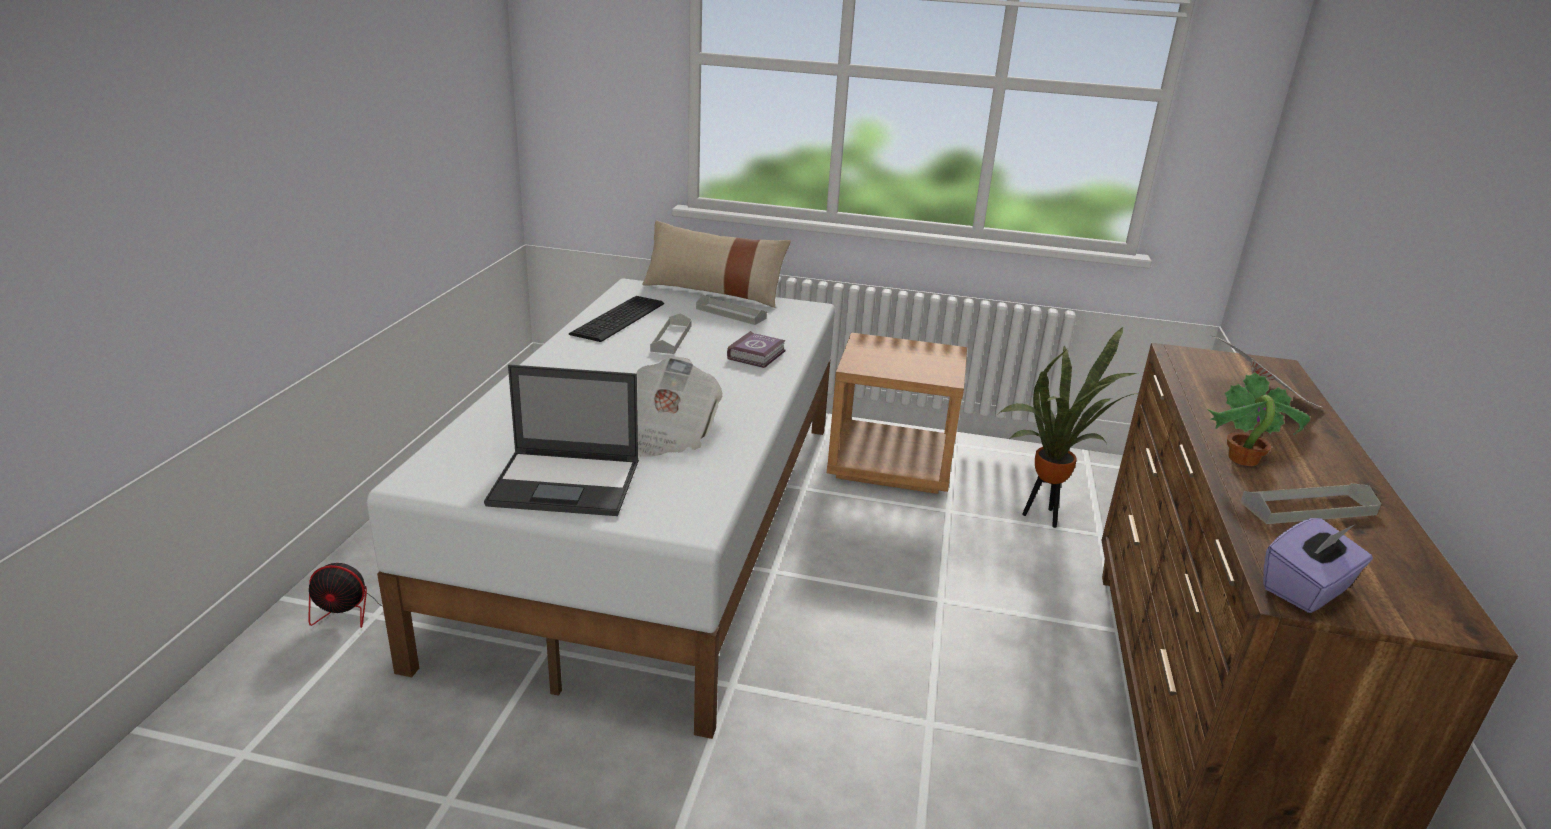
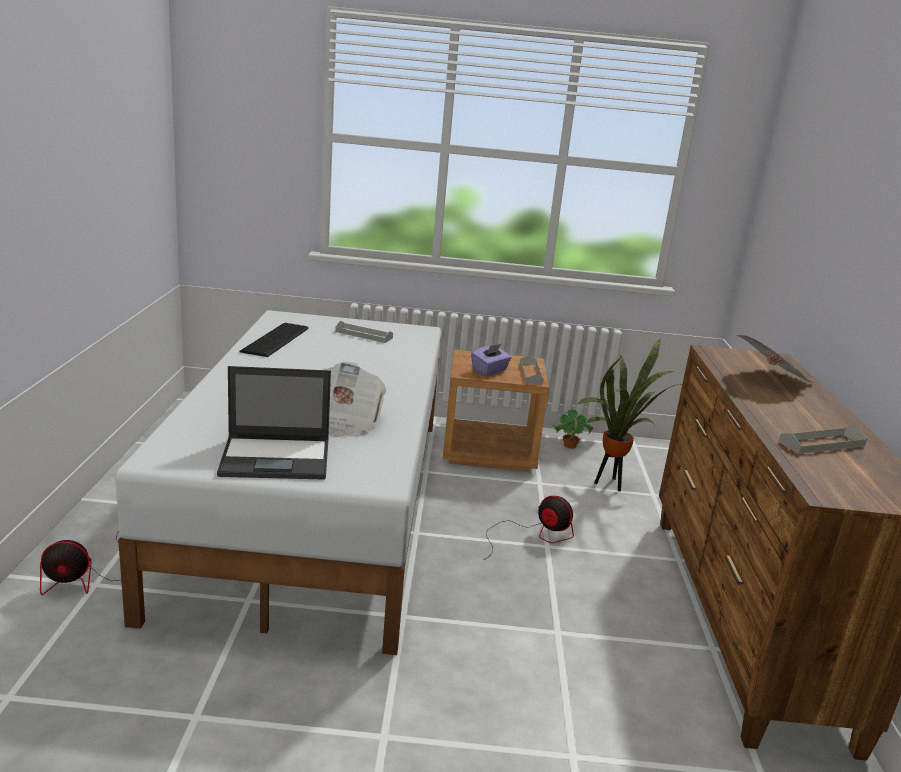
camera: 10 degrees left, 5 degrees down
(671, 338) = (323, 353): grey tray -> grey tray (531, 373)
(714, 291) = (345, 319): beige pillow -> none
(758, 354) = (394, 364): book -> none
(924, 584) = (533, 536): none -> fan
(1242, 459) = (772, 416): potted plant -> potted plant (569, 446)
(1307, 589) = (834, 490): purple tissue box -> purple tissue box (490, 370)

